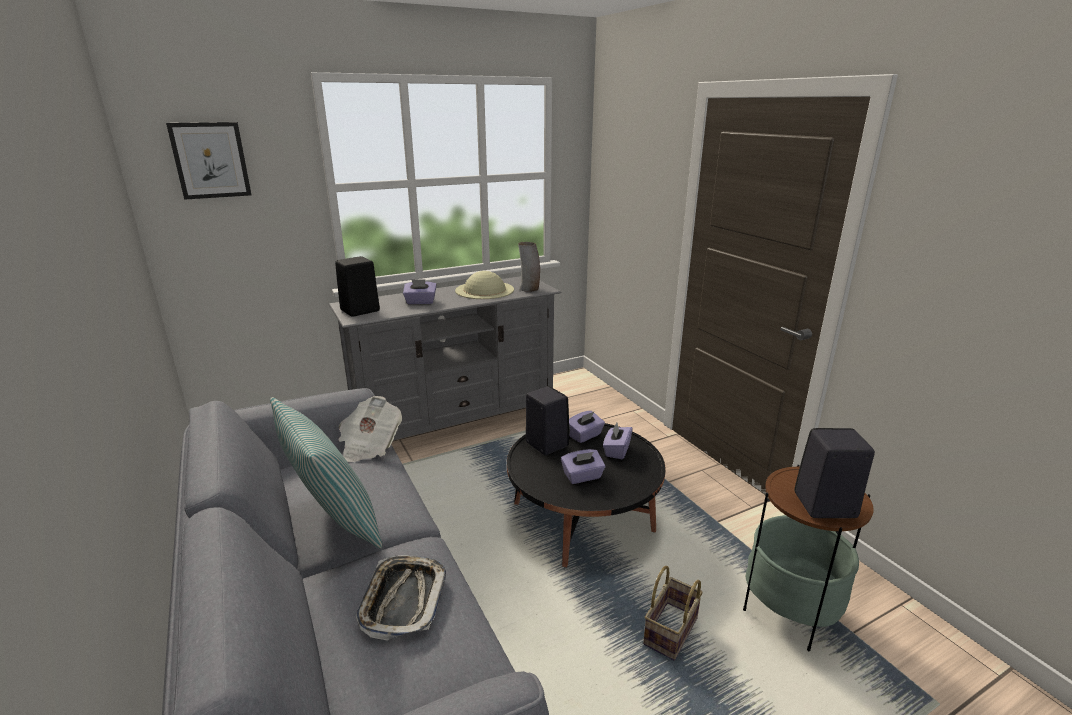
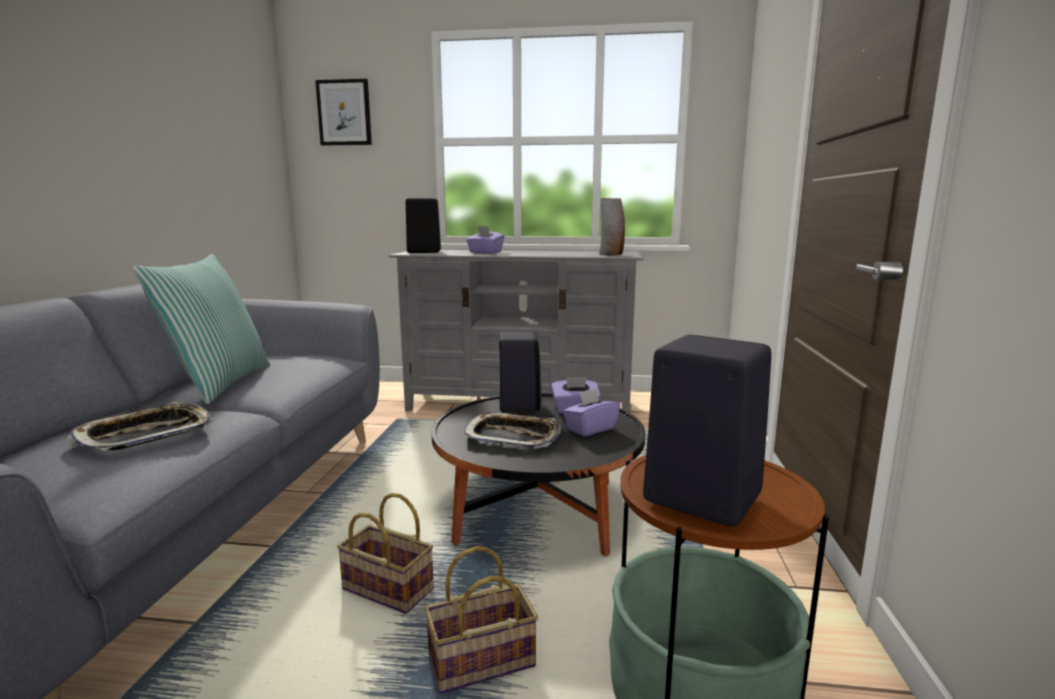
camera: 35 degrees right, 10 degrees down
(369, 445) = (338, 353): newspaper -> none
(484, 290) = (563, 252): beige hat -> none
(565, 620) = (385, 589): none -> basket
(582, 476) = (512, 437): purple tissue box -> tray

